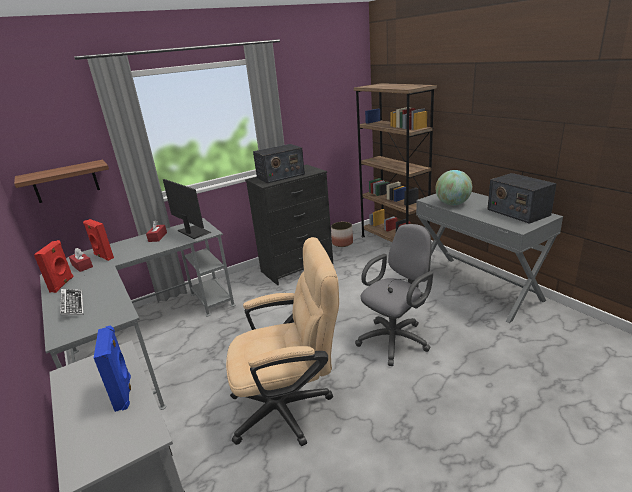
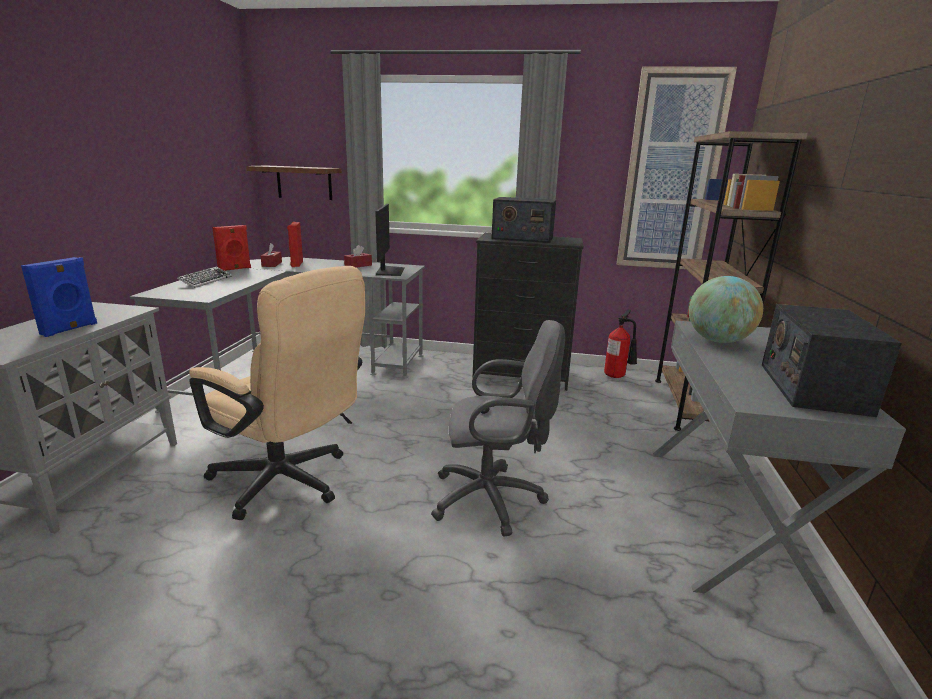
camera: 40 degrees right, 5 degrees down
(338, 110) = (671, 173): none -> picture
(342, 243) = (617, 376): planter -> fire extinguisher

